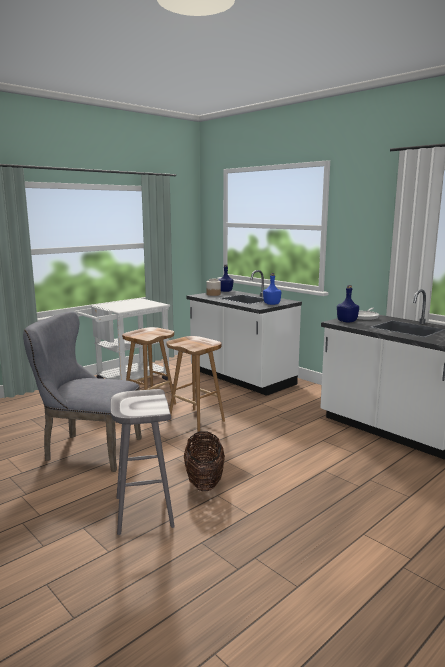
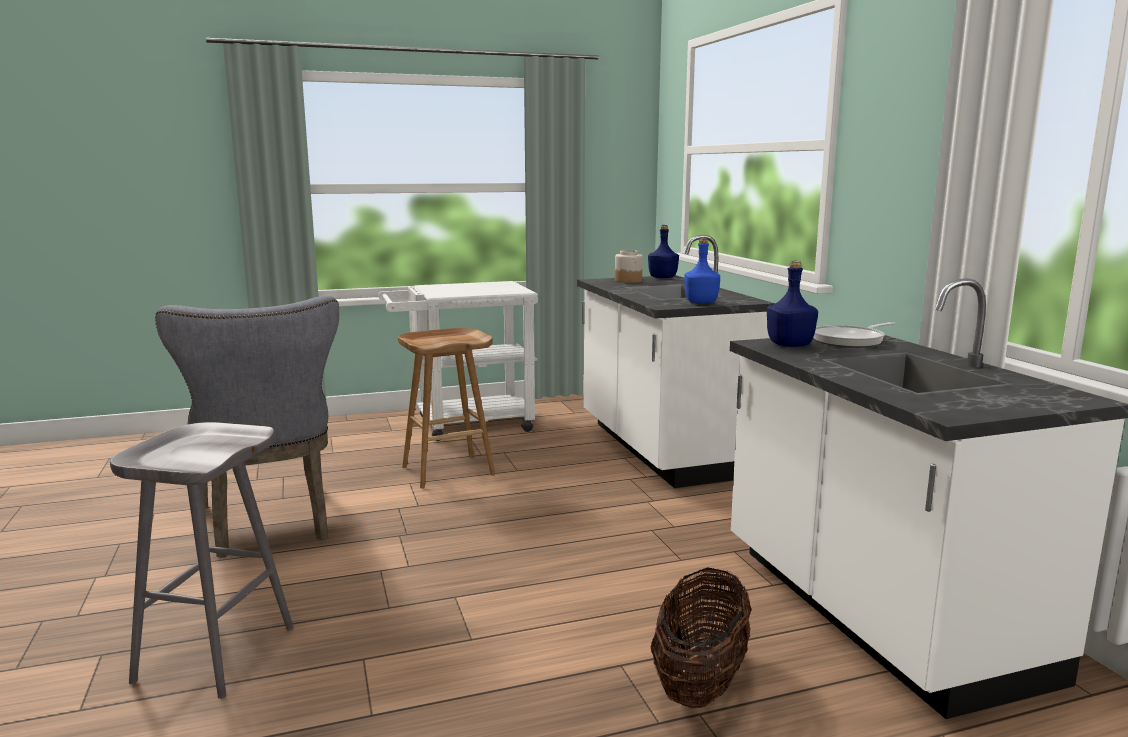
camera: 25 degrees right, 0 degrees up
(87, 450) = (269, 525): grey chair -> grey chair turned 150 degrees counterclockwise
(197, 420) = (495, 510): brown stool -> none
(204, 481) = (373, 626): basket -> basket (700, 681)

